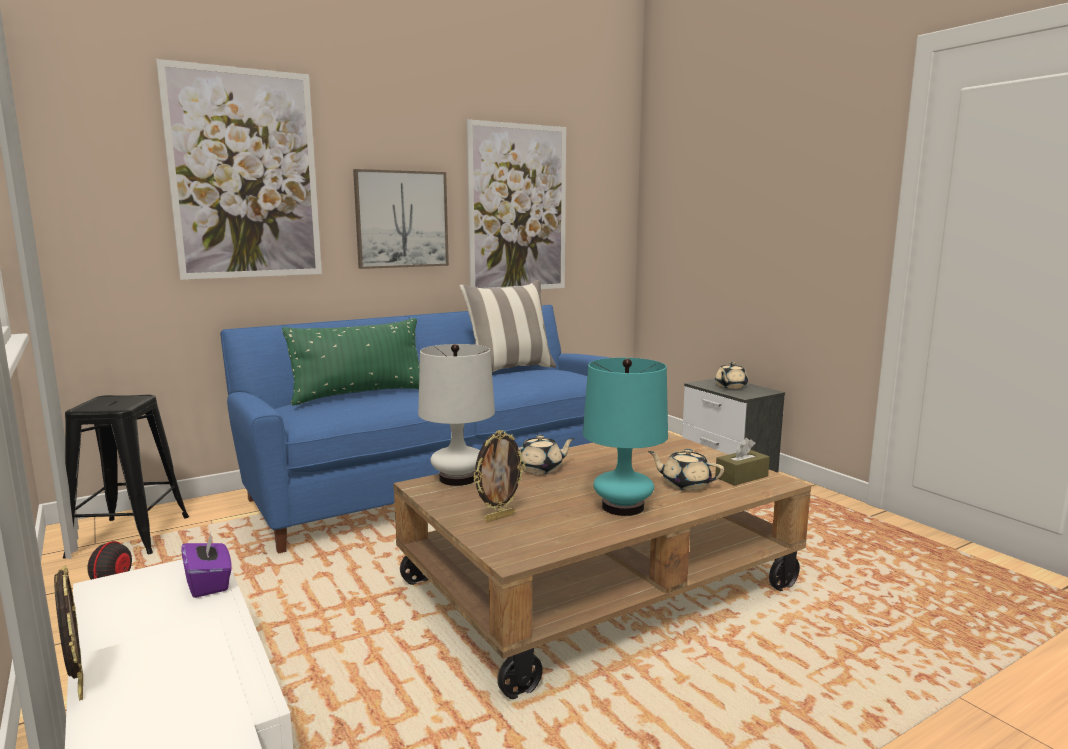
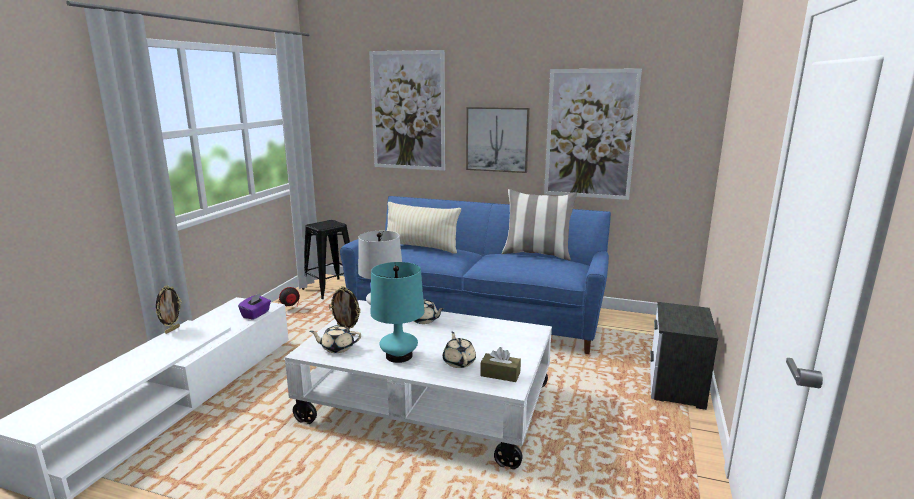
camera: 50 degrees right, 5 degrees up
(359, 395) = (421, 247): green pillow -> beige pillow
(598, 585) = (427, 403): brown coffee table -> white coffee table
(730, 386) = (684, 317): beige teapot -> beige teapot (337, 348)

